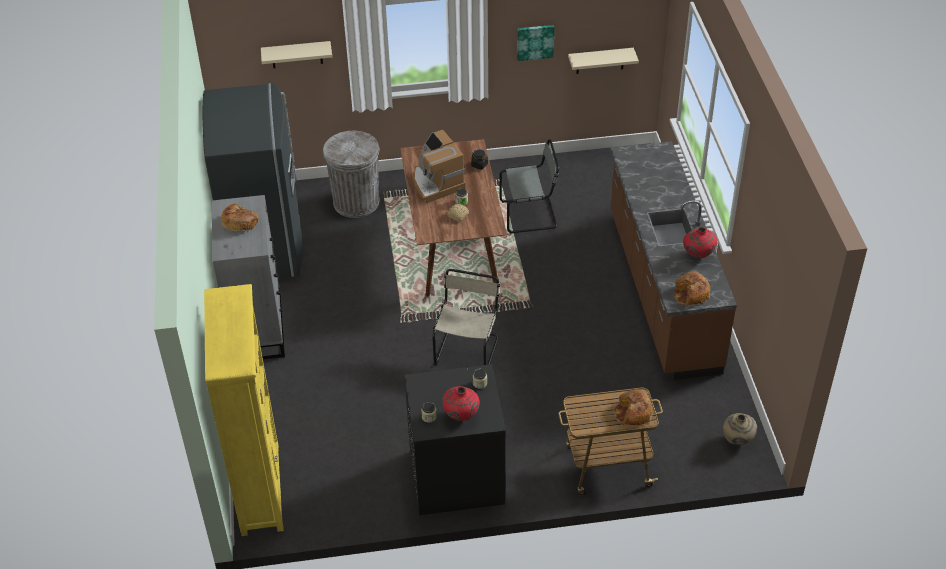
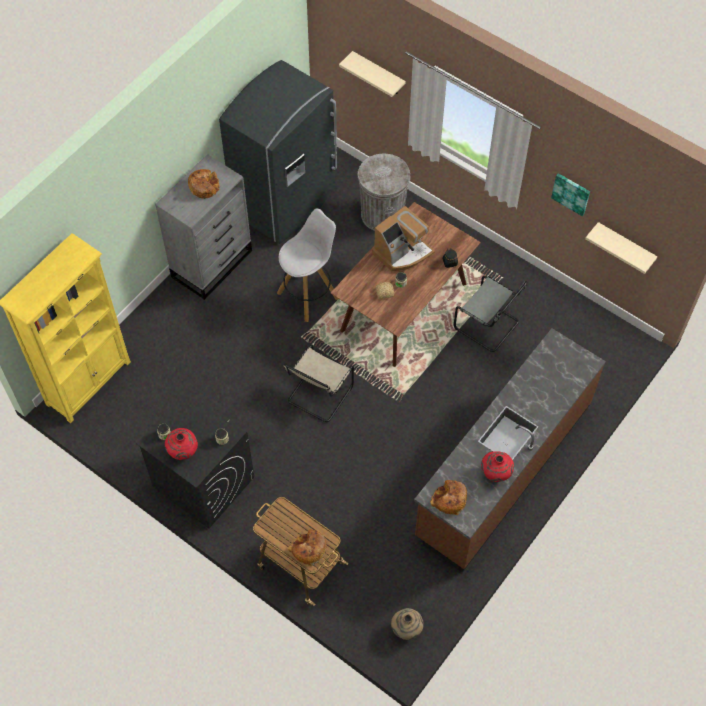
camera: 45 degrees right, 15 degrees up
(369, 291) = (309, 295): none -> white stool
(436, 183) = (402, 252): coffee machine -> coffee machine turned 150 degrees counterclockwise
(467, 349) = (318, 395): beige chair -> beige chair turned 150 degrees clockwise

